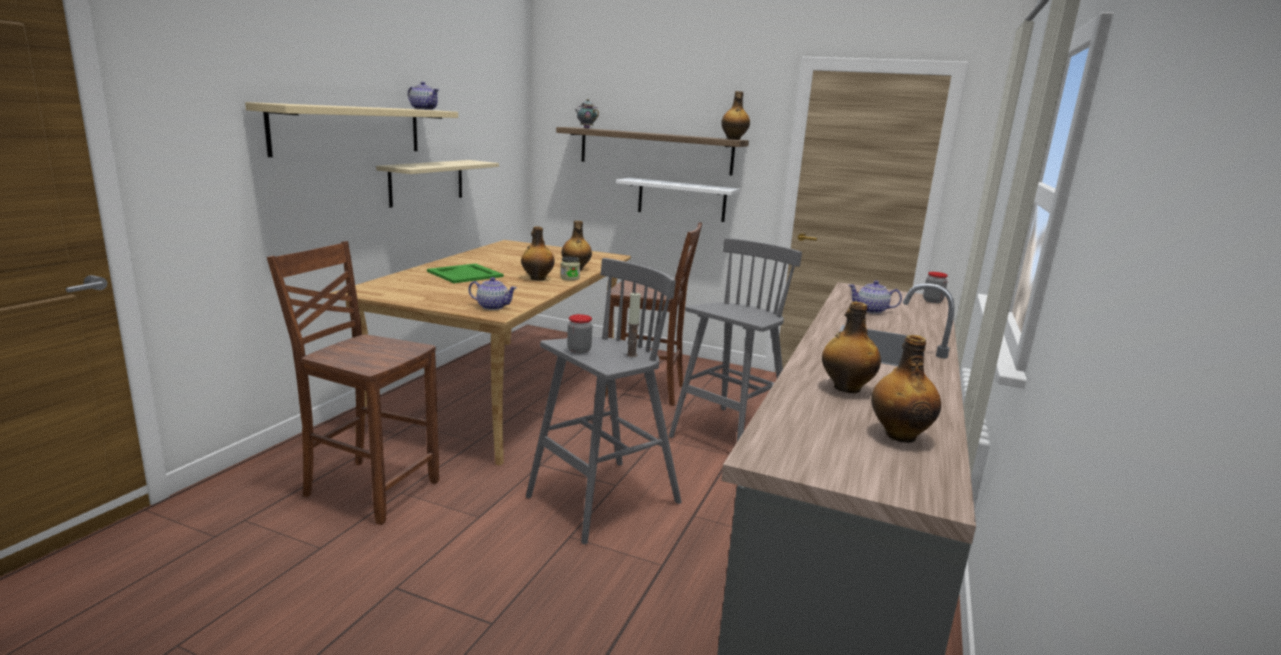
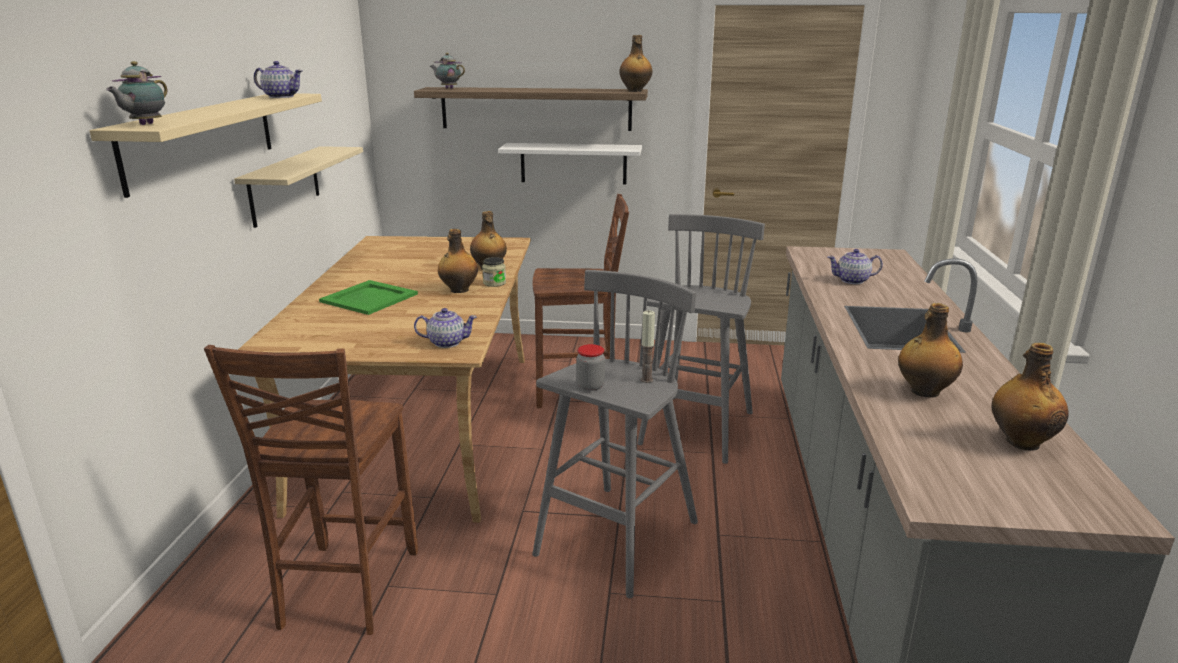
camera: 15 degrees left, 5 degrees up
(286, 103) = (144, 124): none -> teapot
(369, 489) = (345, 590): brown chair -> brown chair turned 90 degrees counterclockwise
(932, 301) = (893, 257): jar -> none

